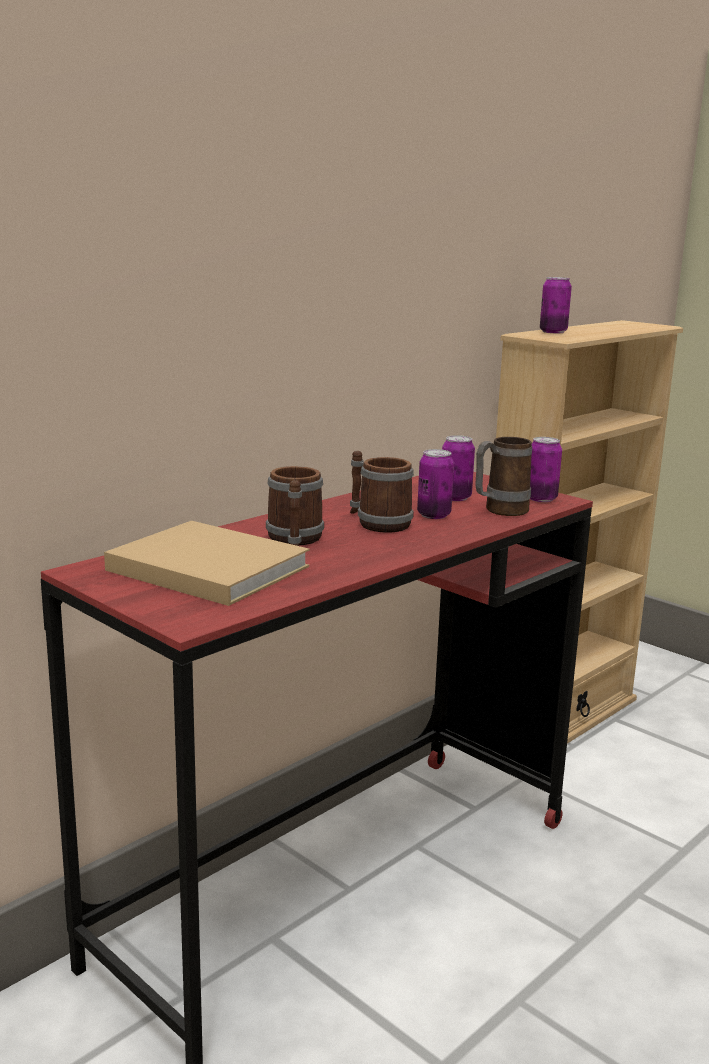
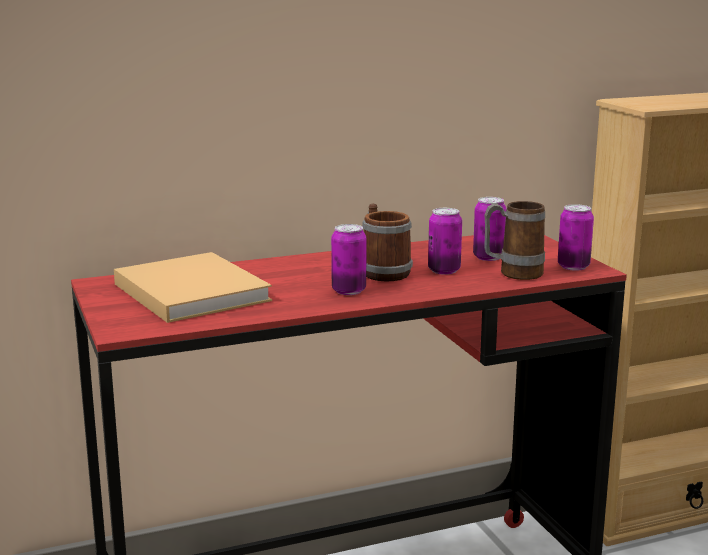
camera: 25 degrees right, 0 degrees up
(294, 541) = (289, 279): mug -> none
(553, 332) = (657, 98): can -> can (349, 291)

